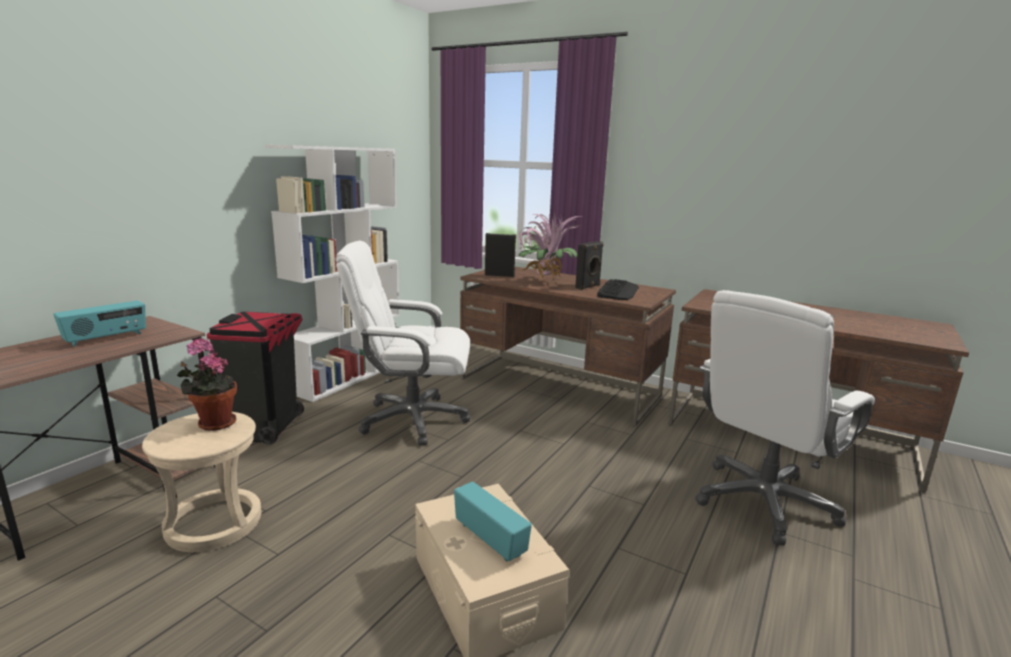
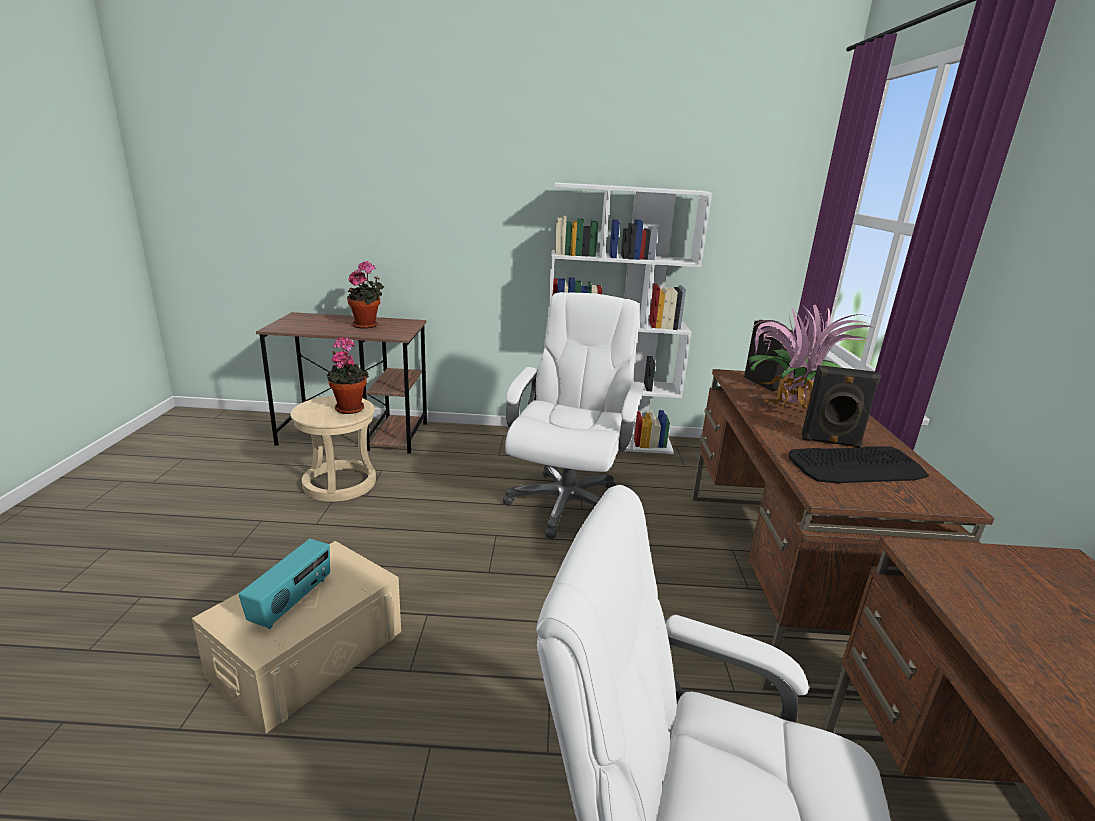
camera: 60 degrees right, 5 degrees up
(106, 338) = (367, 325): radio -> potted plant
(266, 428) = (478, 447): black trash can -> none
(412, 420) = (566, 503): white office chair -> white office chair turned 45 degrees clockwise

